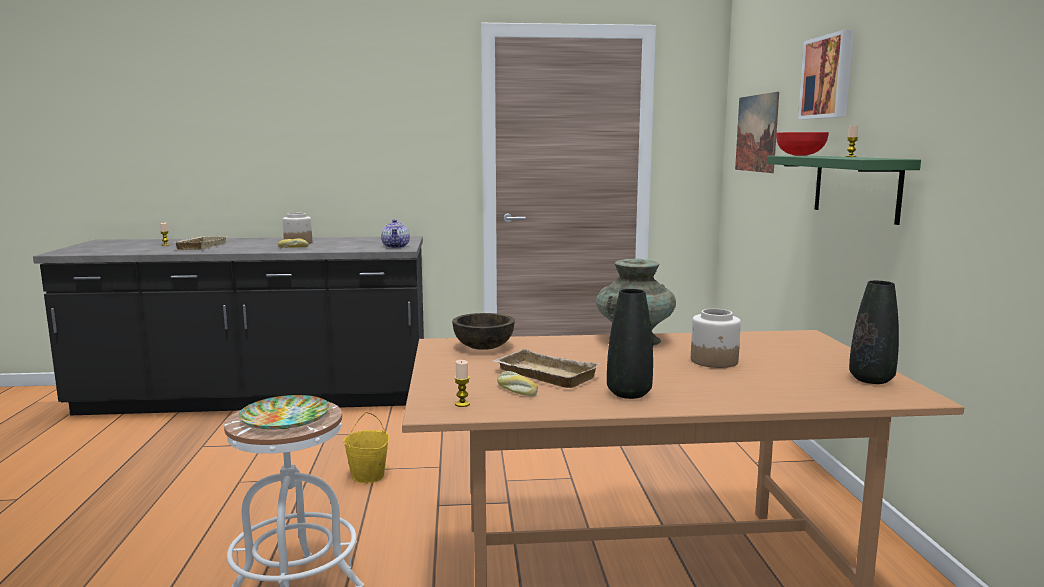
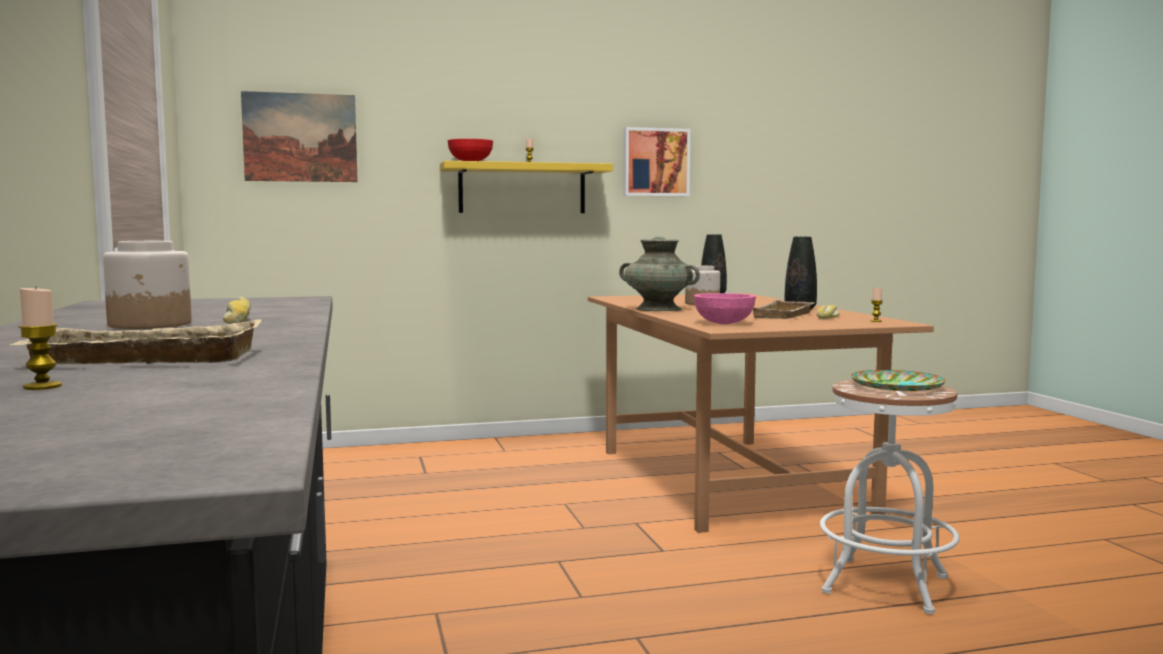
camera: 100 degrees left, 5 degrees down
(368, 476) = (608, 597): yellow bucket -> none
(396, 247) = (270, 299): teapot -> none
(484, 347) = (723, 323): brown bowl -> pink bowl
(828, 77) = (460, 93): picture -> picture (655, 162)
(856, 187) = (522, 189): green shelf -> yellow shelf

